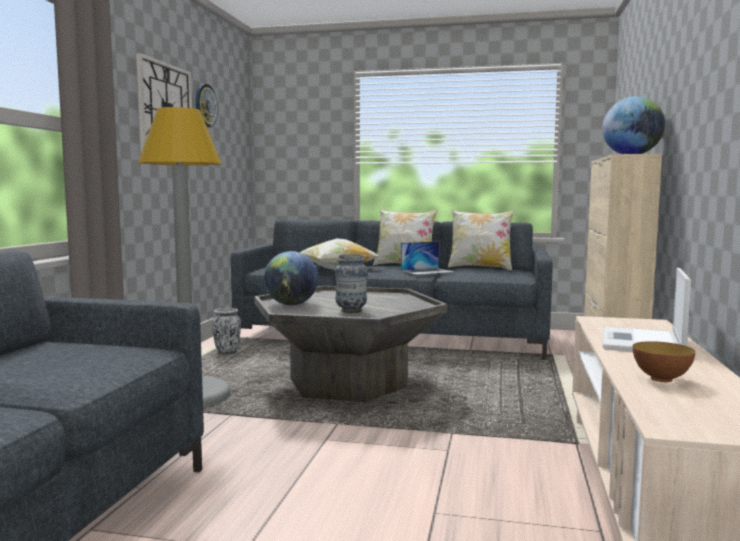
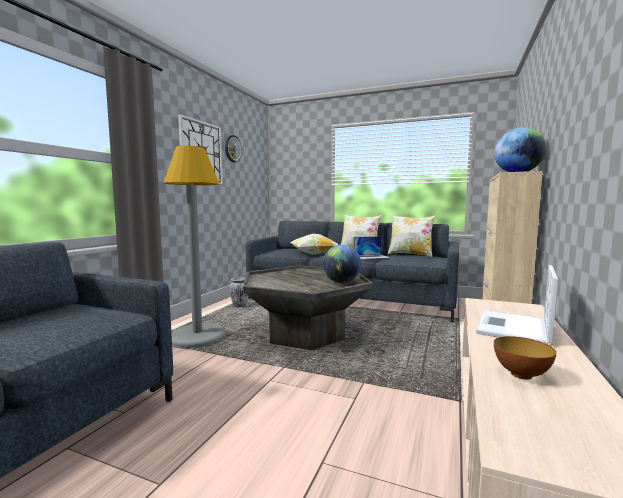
camera: 10 degrees right, 0 degrees up
(291, 304) = (267, 278): globe -> globe (341, 282)
(351, 311) = (303, 285): vase -> none

